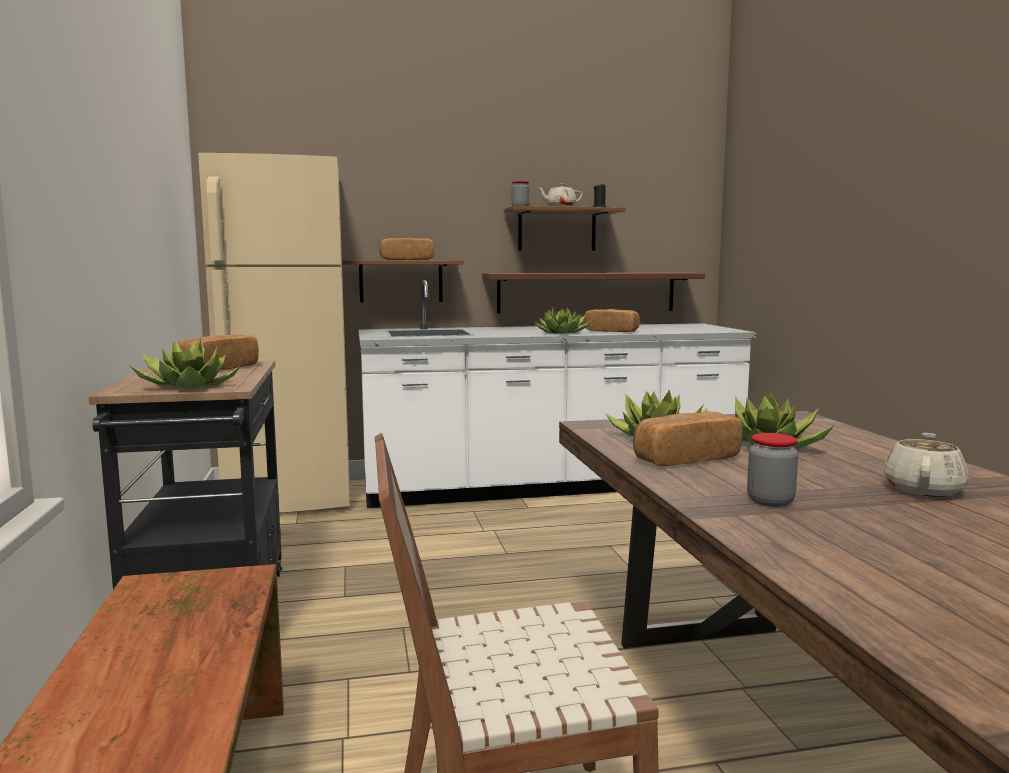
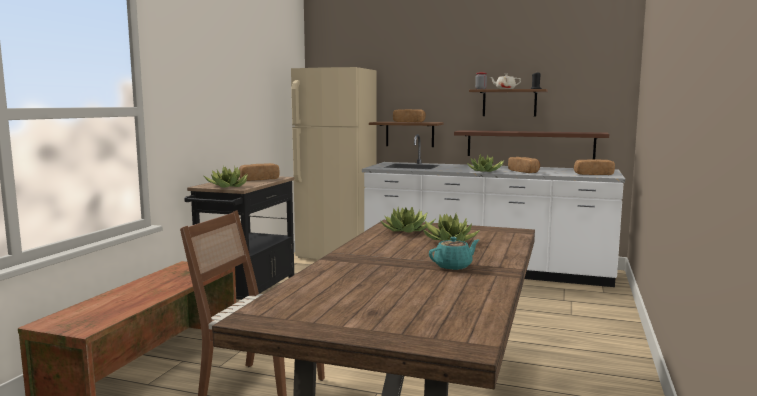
camera: 30 degrees right, 0 degrees up
(685, 459) = (387, 241): bread -> bread (593, 174)
(770, 501) = (368, 259): jar -> none
(923, 489) = (453, 266): beige teapot -> turquoise teapot

